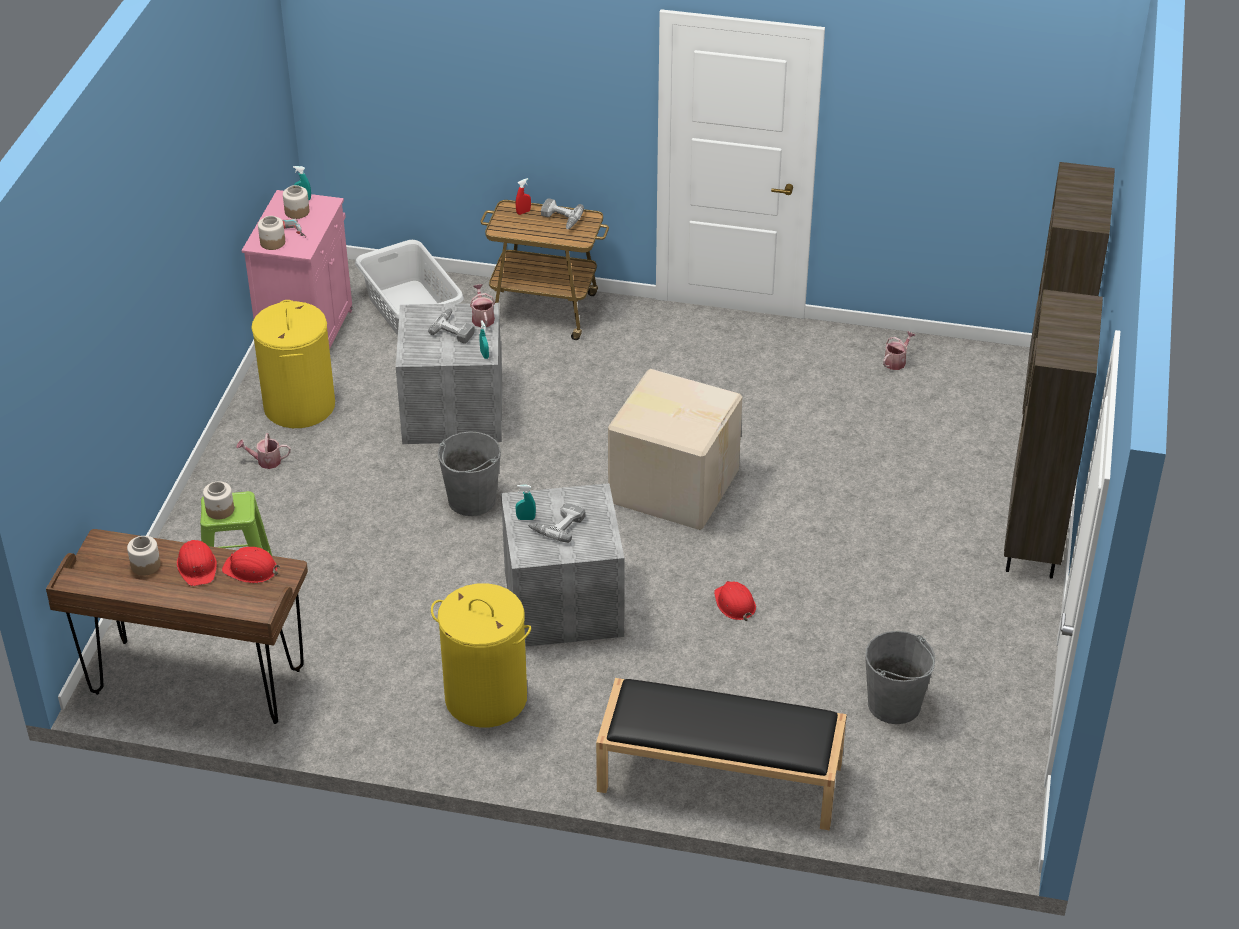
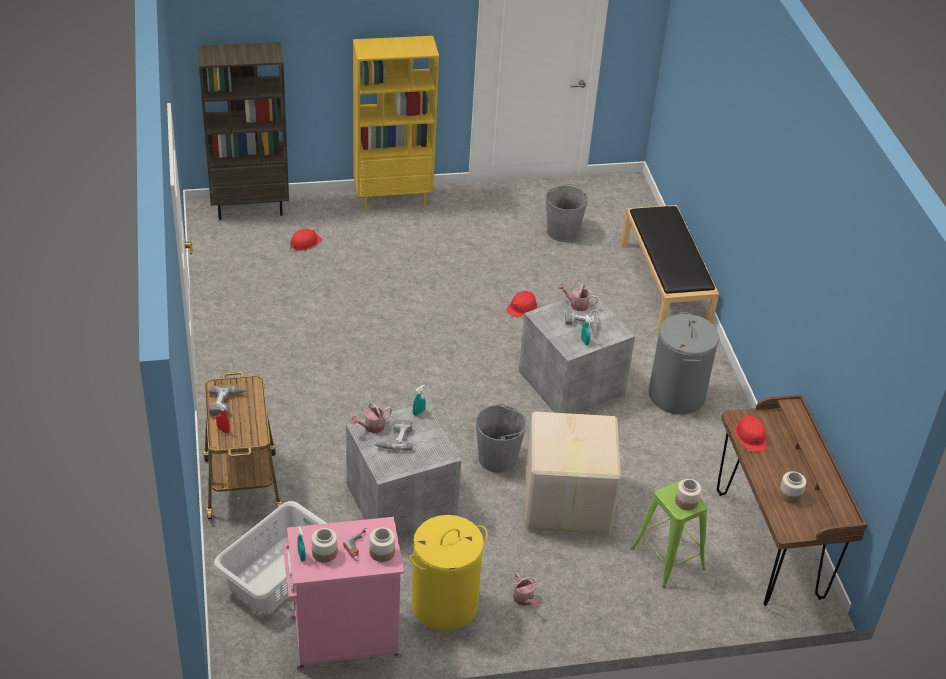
camera: 115 degrees left, 0 degrees up
(197, 566) = (769, 466): red hard hat -> red hard hat (305, 243)
(485, 698) = (677, 395): yellow laundry basket -> grey laundry basket
(673, 485) = (424, 359): cardboard box -> cardboard box (566, 502)
(896, 361) = (229, 279): watering can -> watering can (576, 304)
(1034, 543) = (393, 199): brown bookcase -> yellow bookcase

